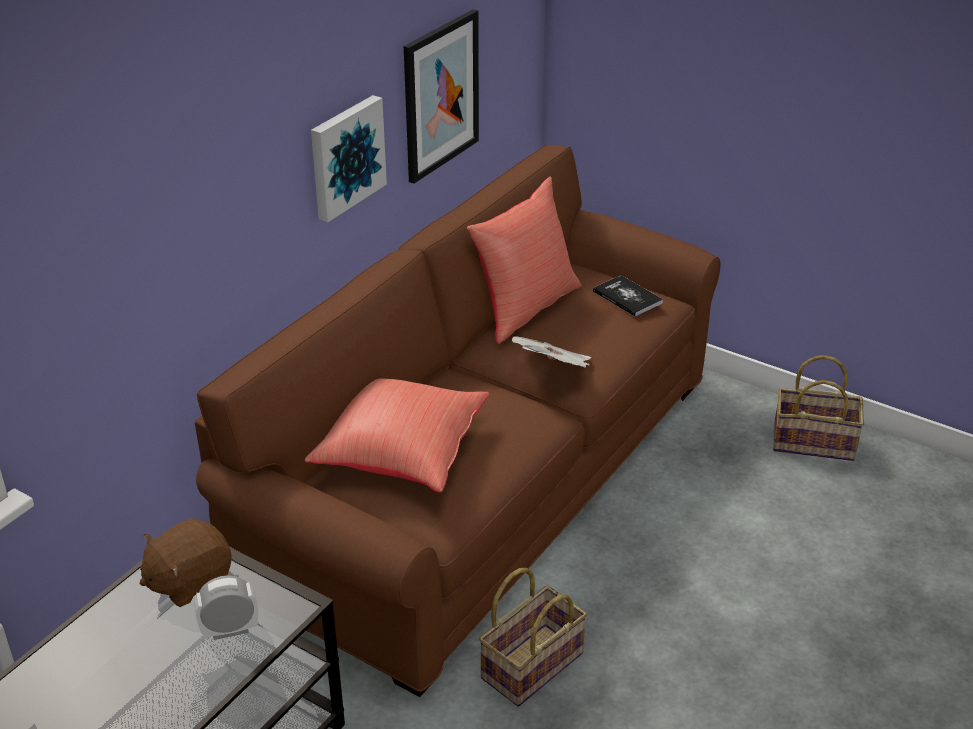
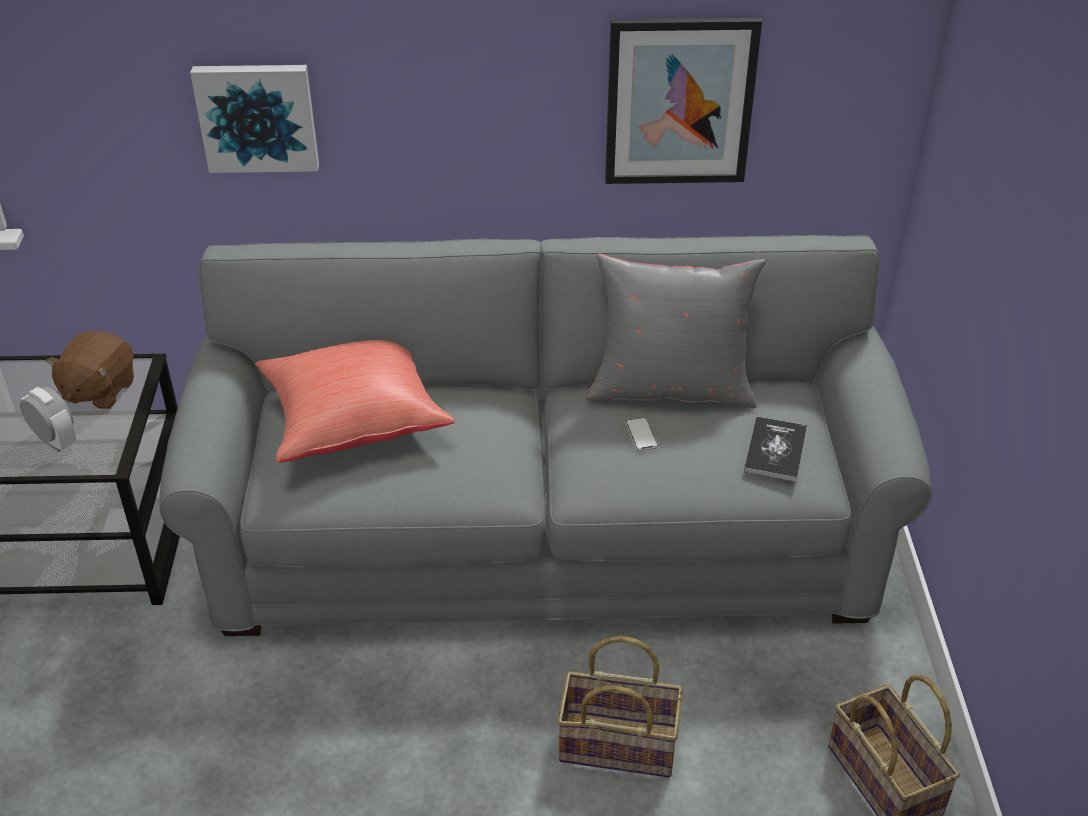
camera: 55 degrees right, 5 degrees up
(189, 581) = (98, 390): brown plush toy -> brown plush toy turned 90 degrees counterclockwise
(345, 156) = (491, 109): picture -> picture (257, 116)
(486, 481) = (544, 535): brown sofa -> grey sofa
(525, 308) = (670, 388): red pillow -> grey pillow
(531, 664) = (319, 694): basket -> basket (619, 743)
(554, 369) = (582, 456): newspaper -> none
(559, 337) = (641, 435): none -> phone

